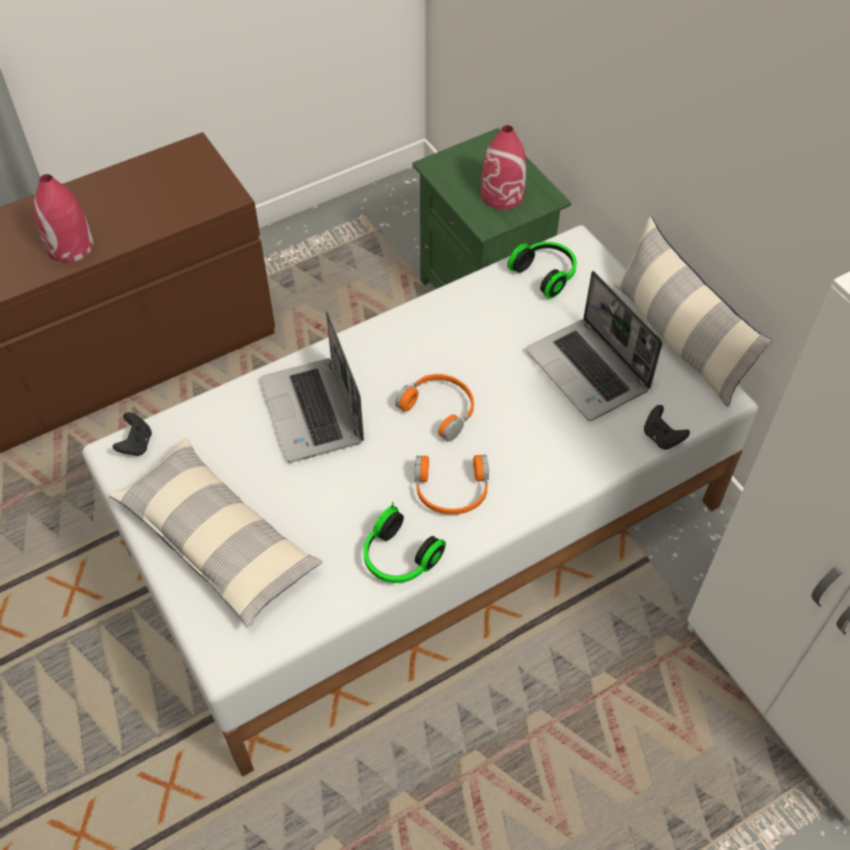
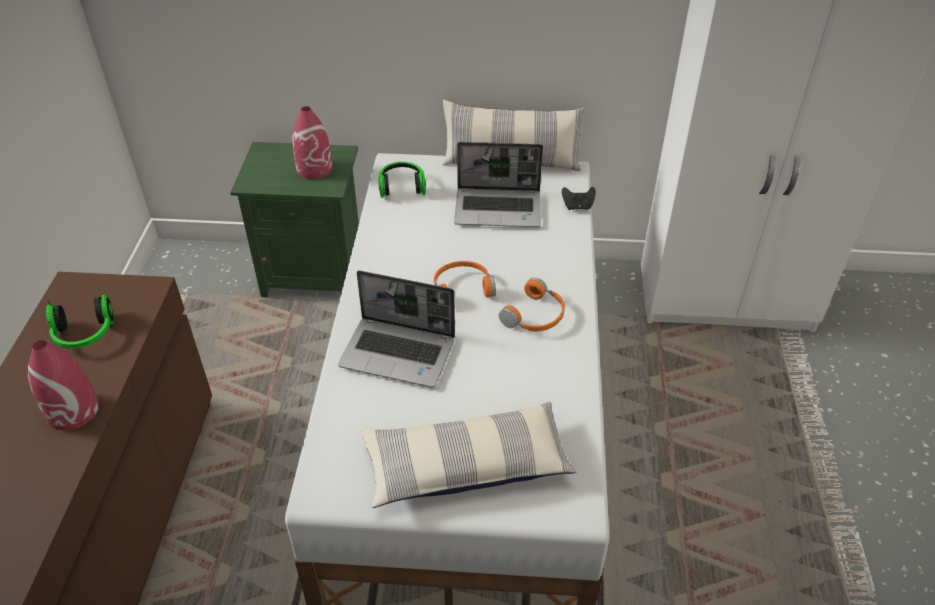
camera: 55 degrees left, 10 degrees down
(136, 444) = (322, 476): black game controller -> none
(398, 559) = (568, 369): headphones -> headphones (84, 335)

